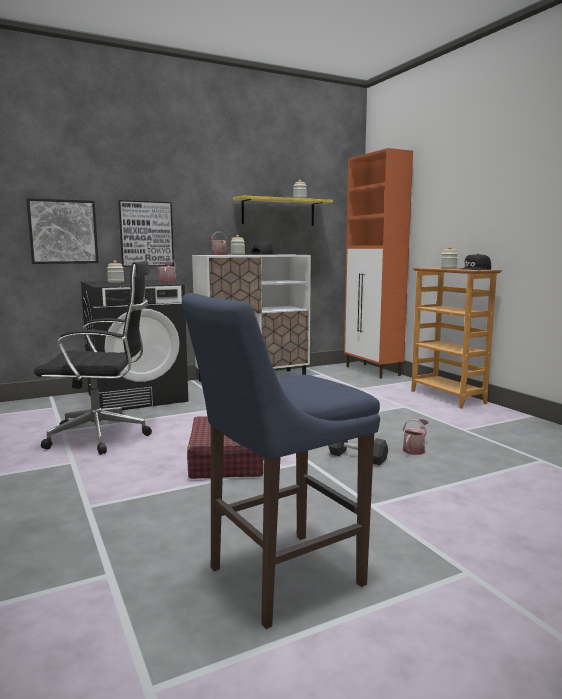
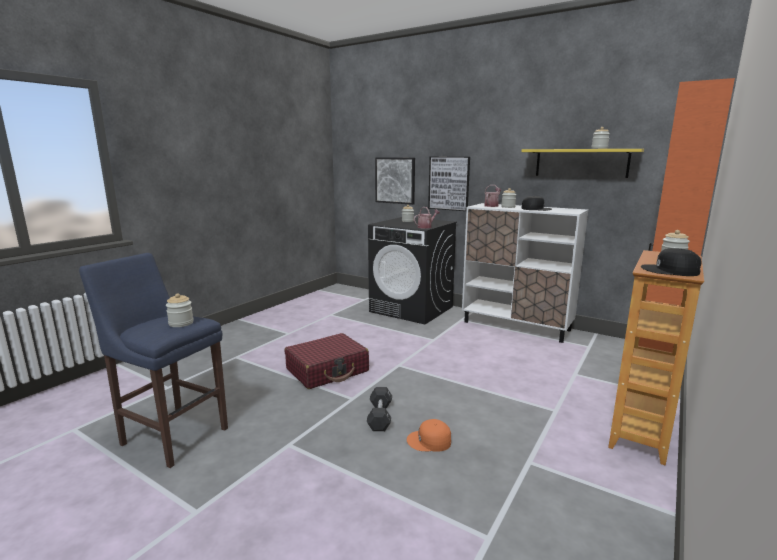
camera: 60 degrees right, 5 degrees up
(103, 436) = (332, 326): black office chair -> none
(307, 381) = (181, 323): none -> jar
(415, 449) = (429, 441): watering can -> orange cap

